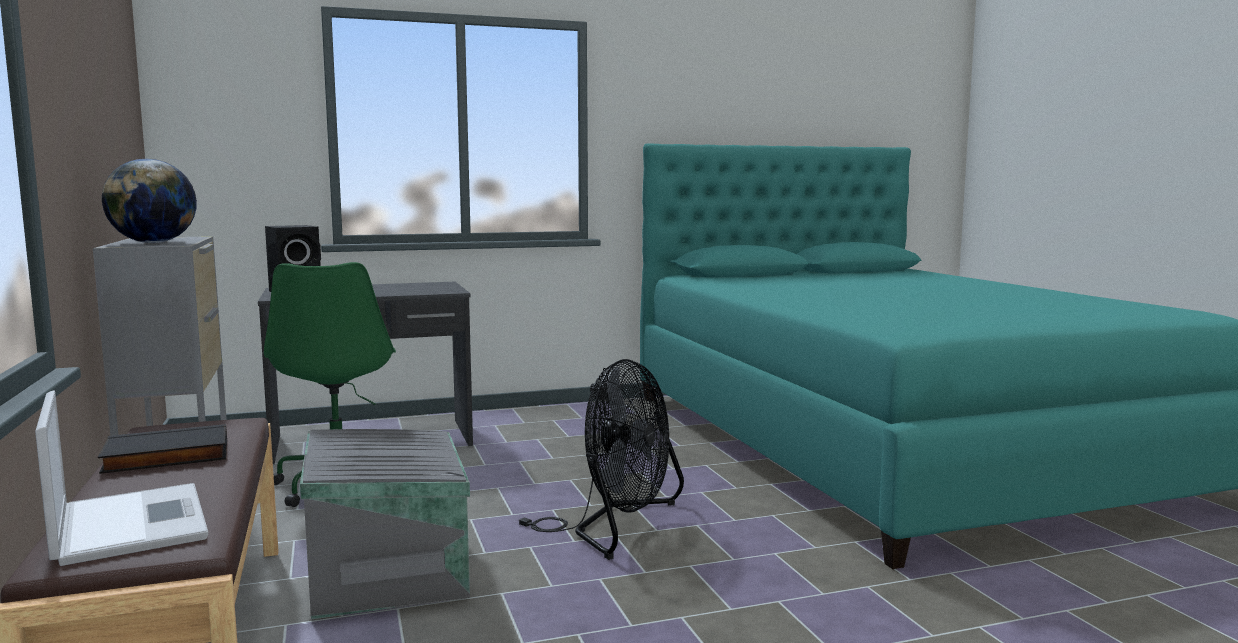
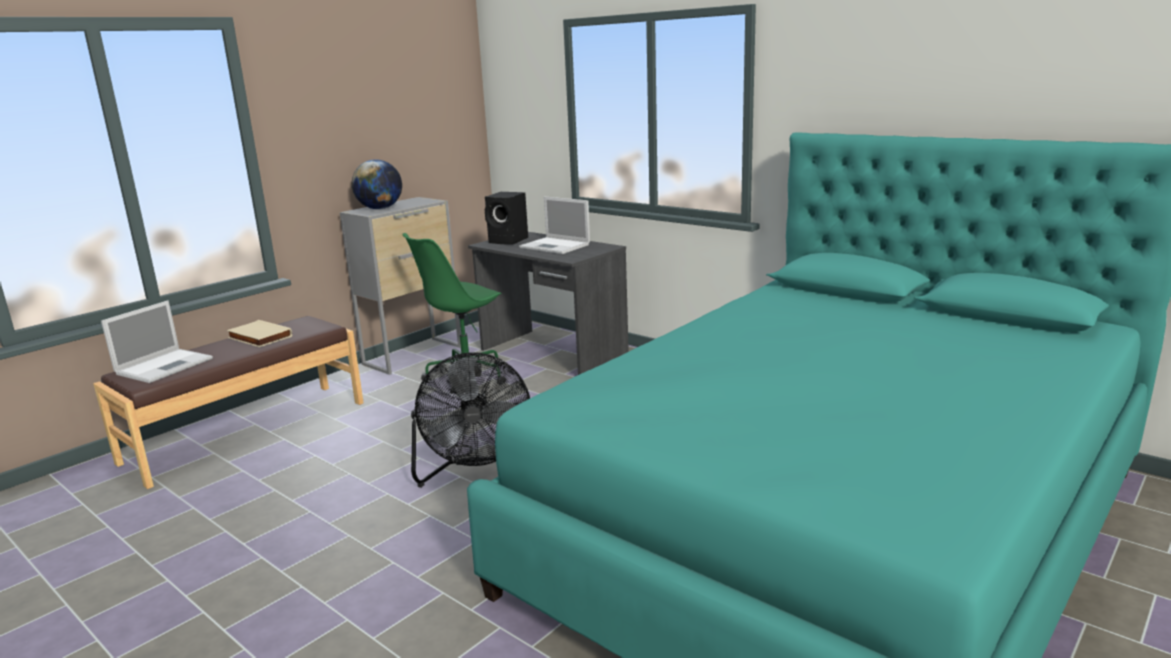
camera: 60 degrees right, 10 degrees up
(166, 457) = (258, 337): black book -> beige book
(383, 289) = (556, 246): none -> laptop
(391, 568) = (361, 435): grey storage box -> none

